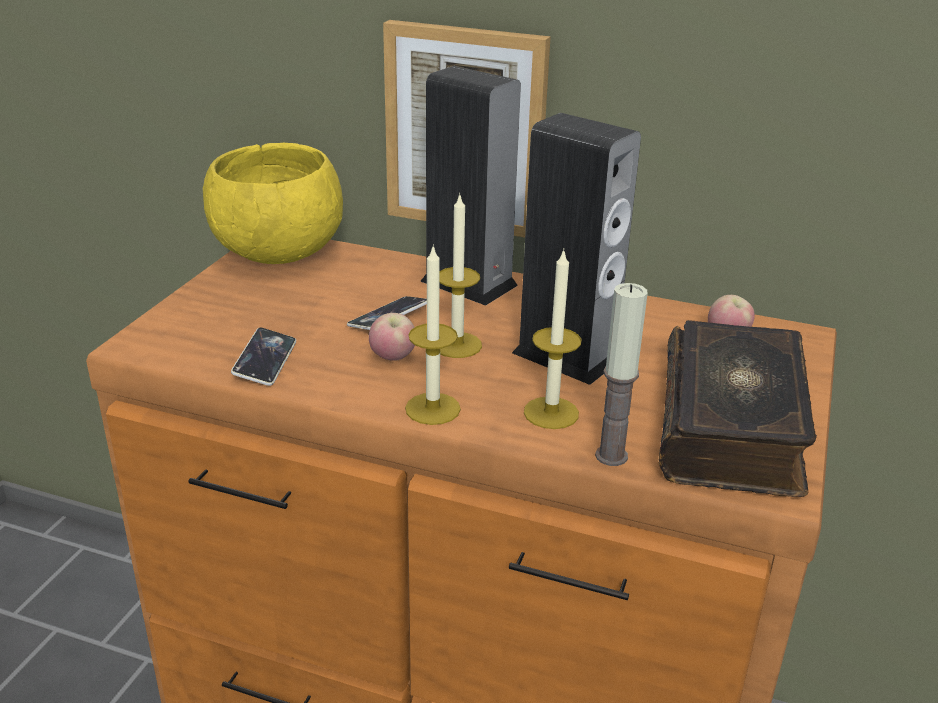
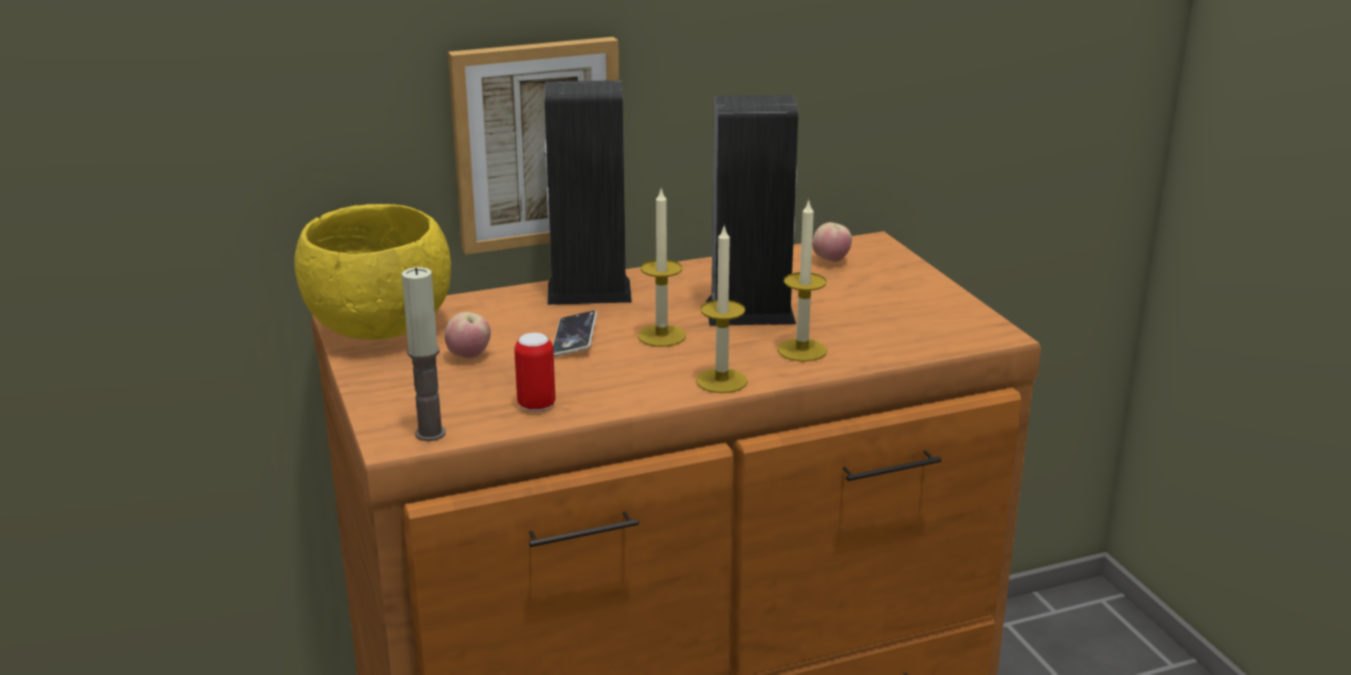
camera: 40 degrees left, 5 degrees down
(265, 361) = (536, 405): phone -> can
(393, 358) = (631, 363): apple -> apple (468, 357)
(611, 456) = (880, 358): candle -> candle (430, 433)
(732, 427) = (920, 313): book -> none

